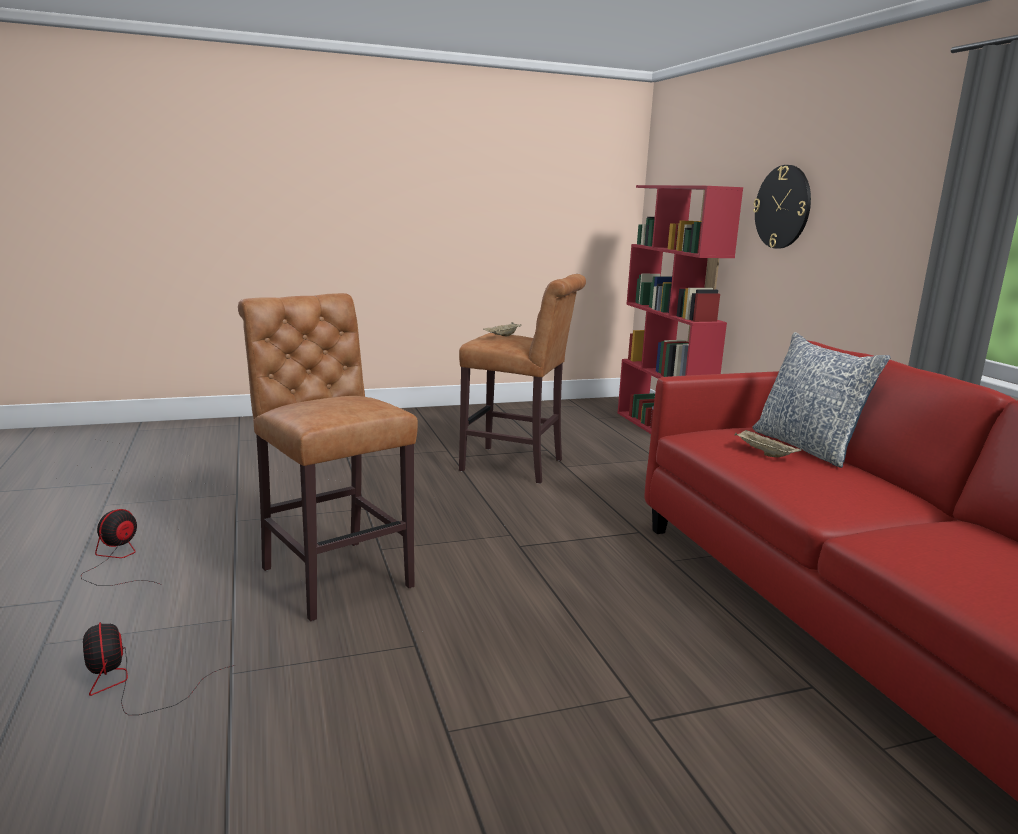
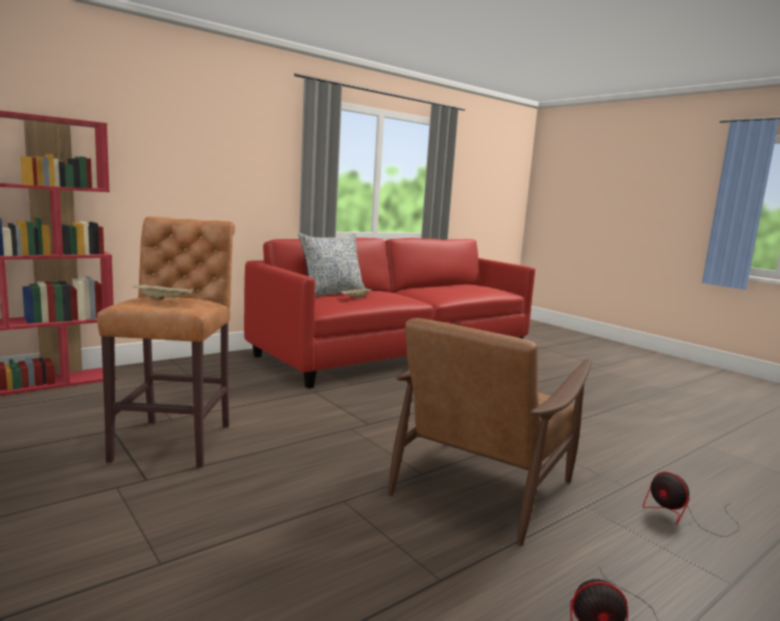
camera: 110 degrees left, 5 degrees down
(130, 684) = (686, 517): fan -> fan turned 105 degrees clockwise
(332, 574) = (483, 483): brown stool -> brown armchair
(782, 207) = (147, 147): wall clock -> none

